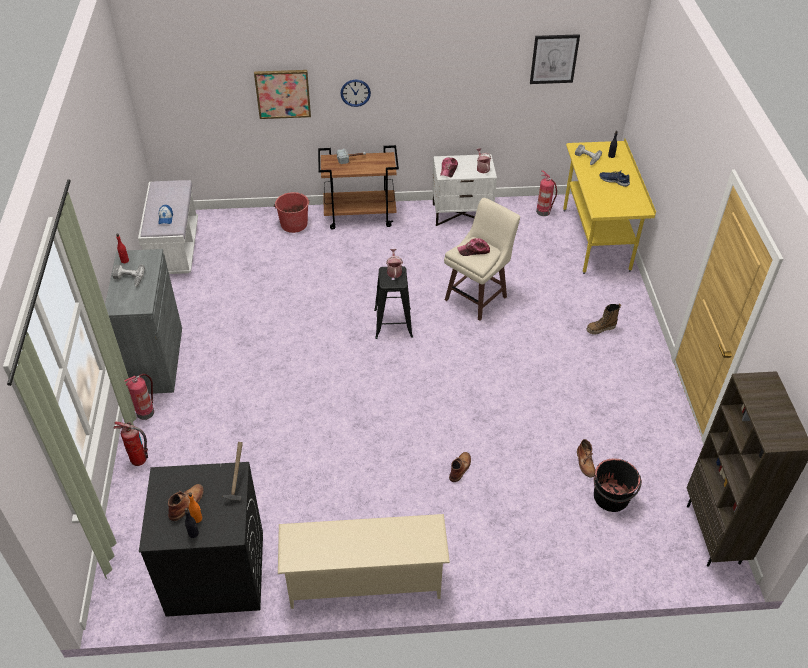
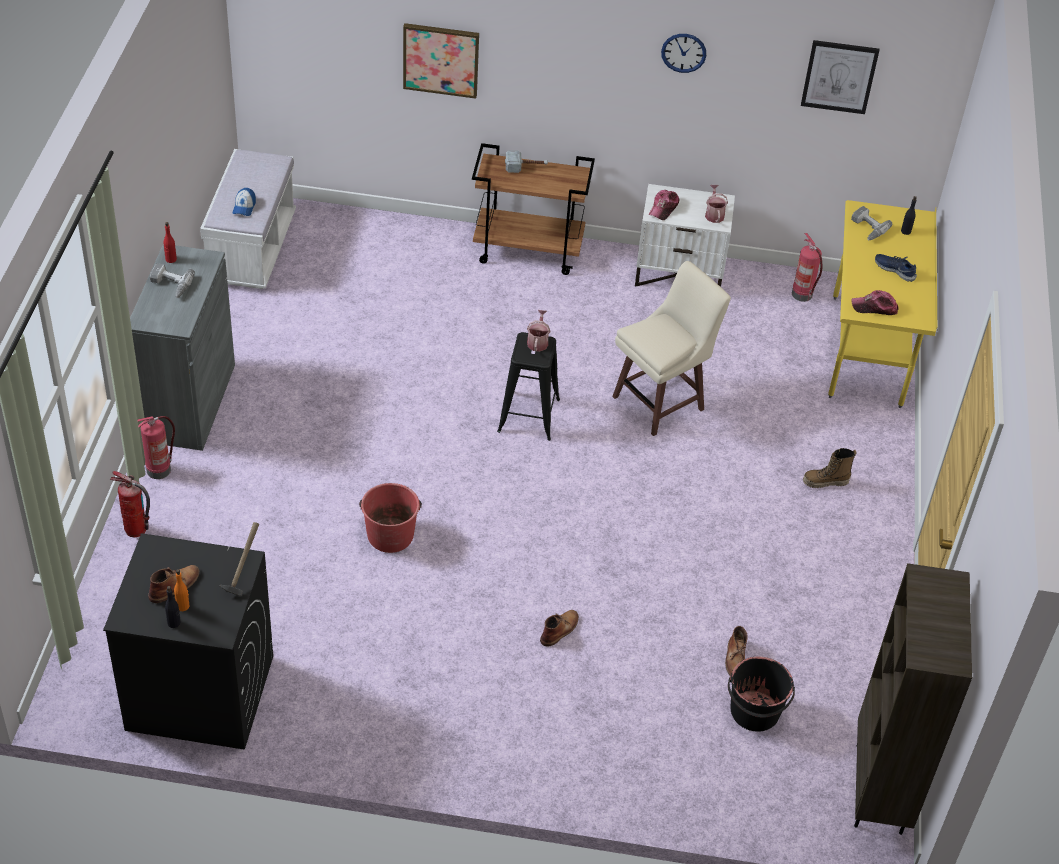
camera: 10 degrees right, 0 degrees up
(294, 224) = (429, 245): red bucket -> red bucket (390, 535)
(355, 93) = (544, 75): wall clock -> wall clock (683, 52)
(364, 580) = (388, 743): beige shoe rack -> none
(474, 250) = (658, 334): cap -> cap (874, 307)

